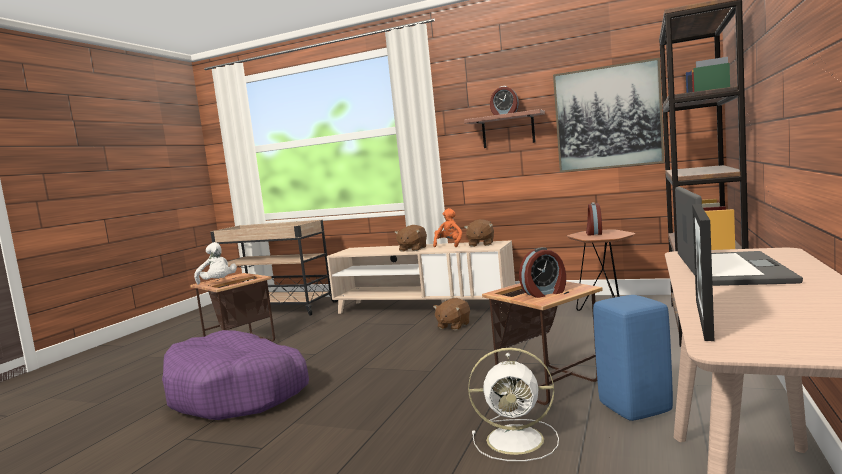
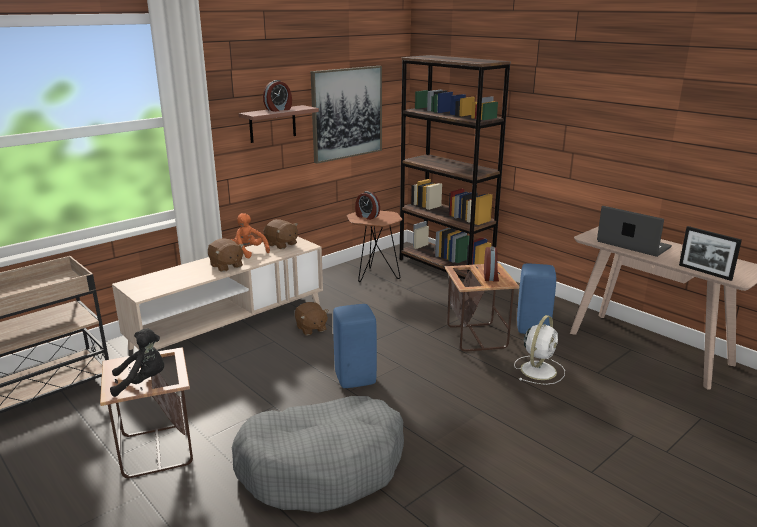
camera: 65 degrees left, 15 degrees up
(218, 283) = (142, 382): white plush toy -> black plush toy
(238, 392) = (322, 466): purple dog bed -> grey dog bed
(383, 363) = (354, 379): none -> blue stool

